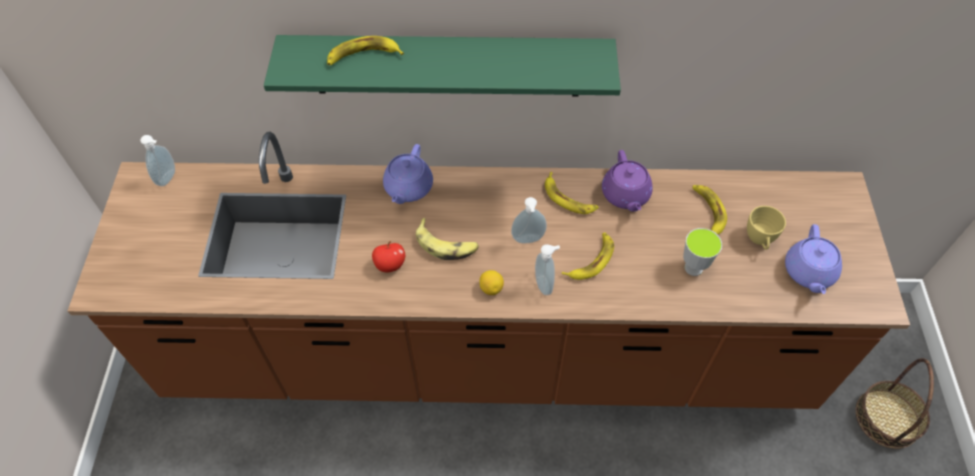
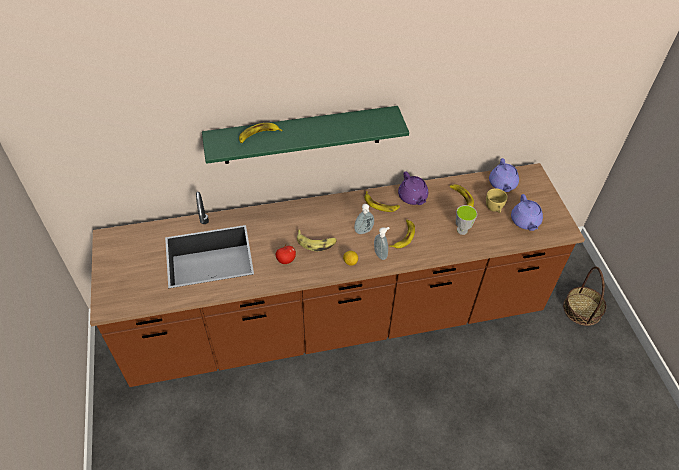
camera: 15 degrees left, 5 degrees down
(168, 178) = (128, 234): soap dispenser -> none
(408, 188) = (283, 215): purple teapot -> purple teapot (502, 184)

